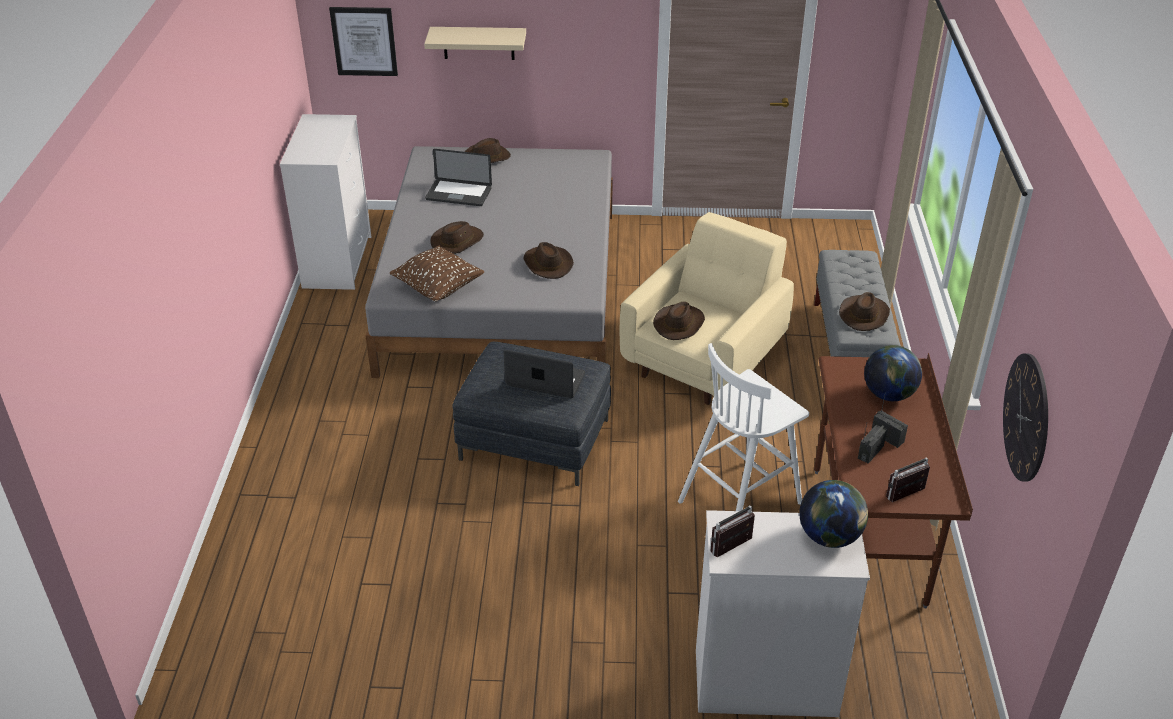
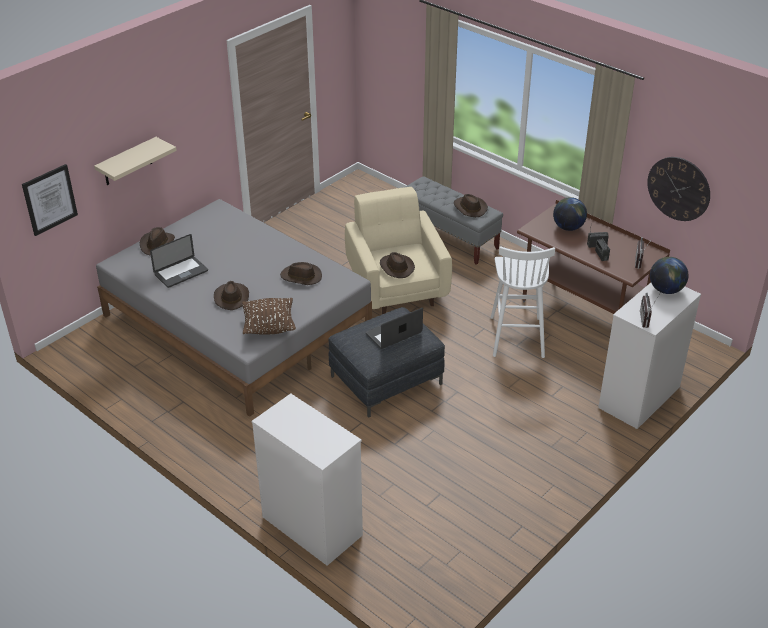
camera: 50 degrees left, 0 degrees up
(337, 261) = (106, 374): white dresser -> white dresser (311, 525)

